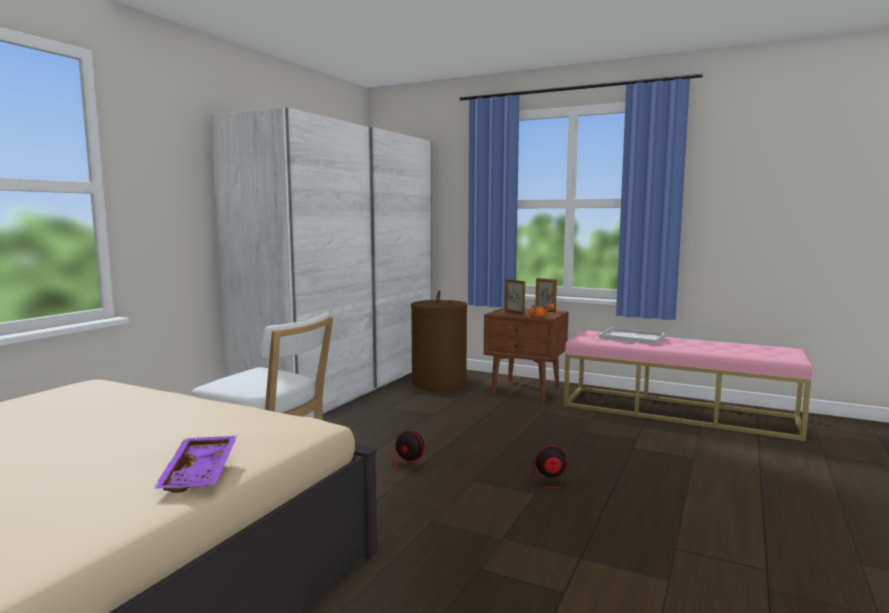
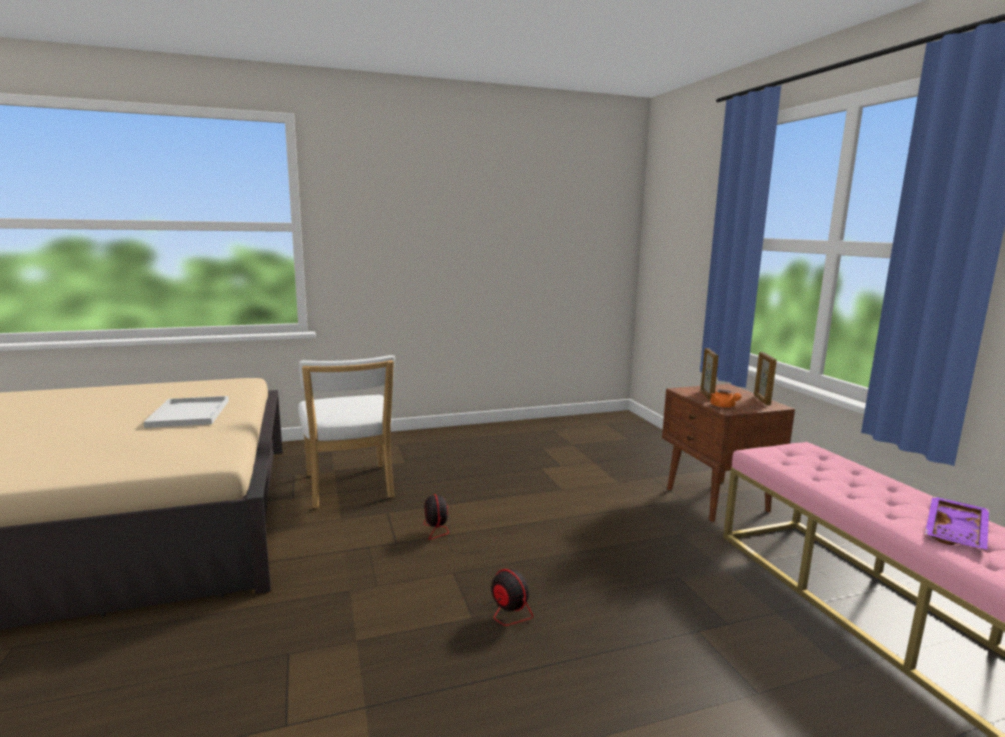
camera: 45 degrees right, 5 degrees up
(201, 473) = (82, 467): purple tray -> purple tray (957, 533)
(343, 386) = (543, 432): white wardrobe -> none
(438, 382) = (637, 457): brown laundry basket -> none
(633, 337) = (847, 474): white tray -> white tray (190, 414)

